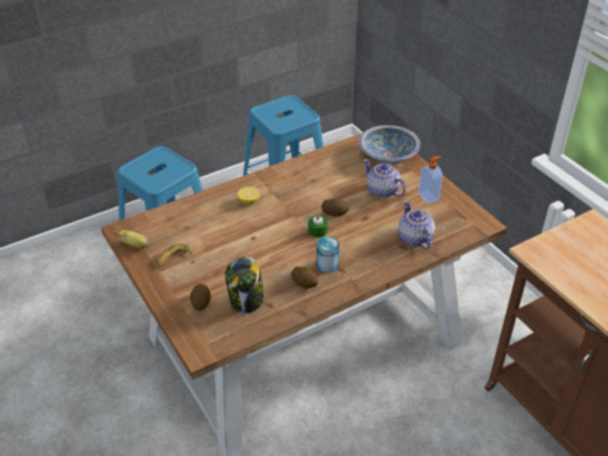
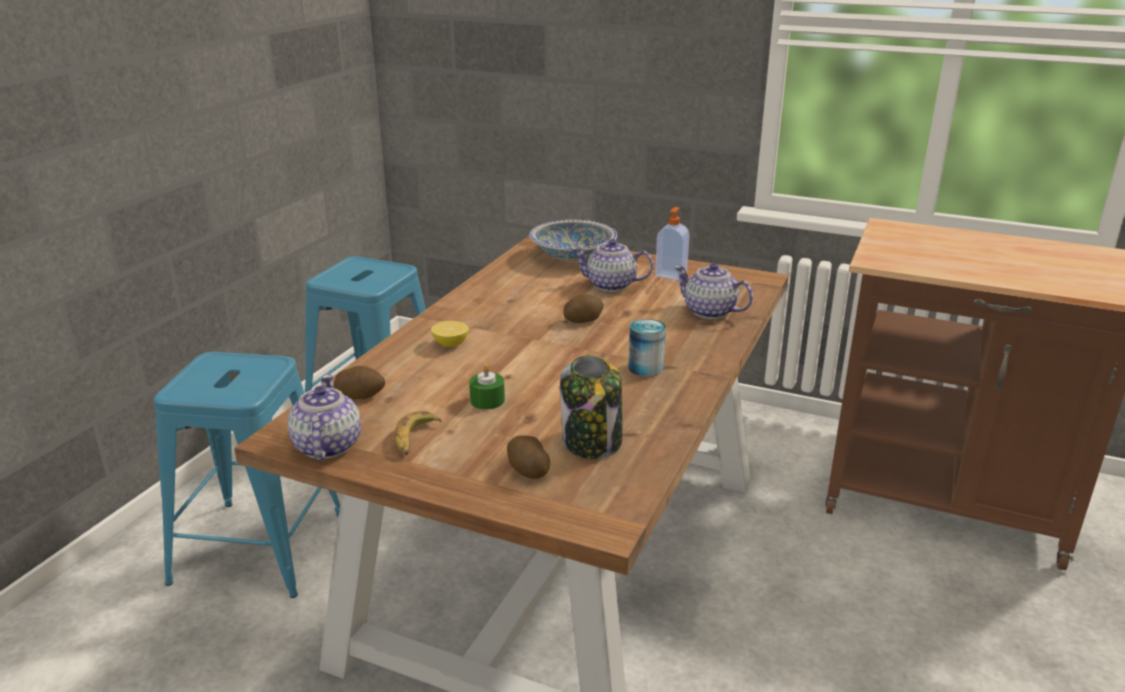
camera: 35 degrees left, 15 degrees down
(134, 245) = (326, 447): banana -> teapot
(305, 283) = (644, 395): potato -> potato (361, 395)
(317, 231) = (586, 342): green candle -> green candle (487, 400)

